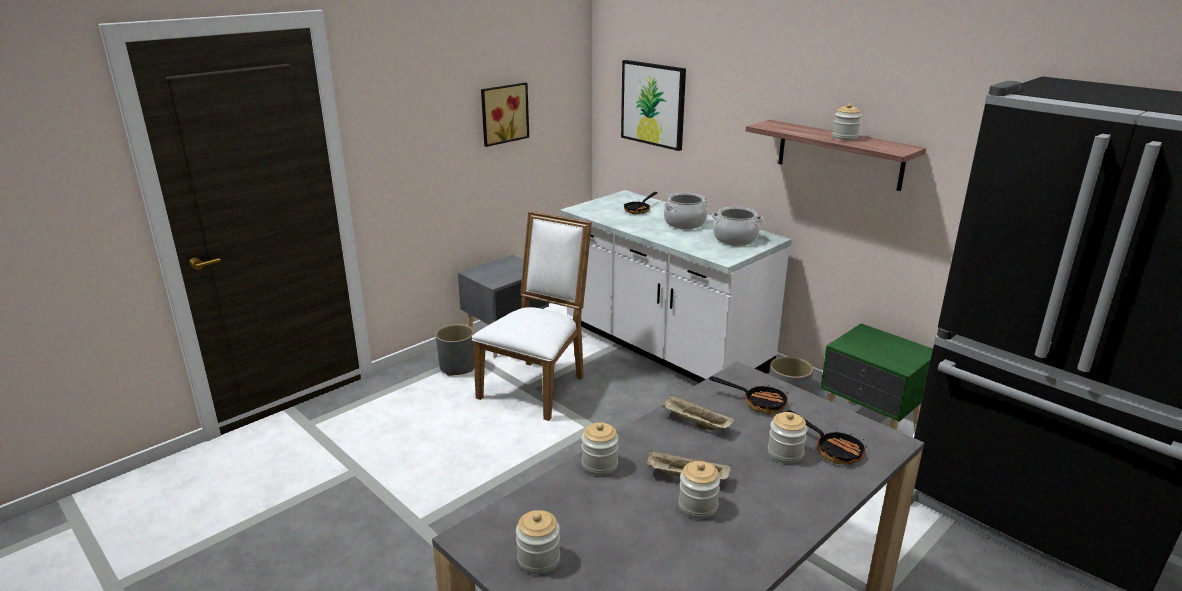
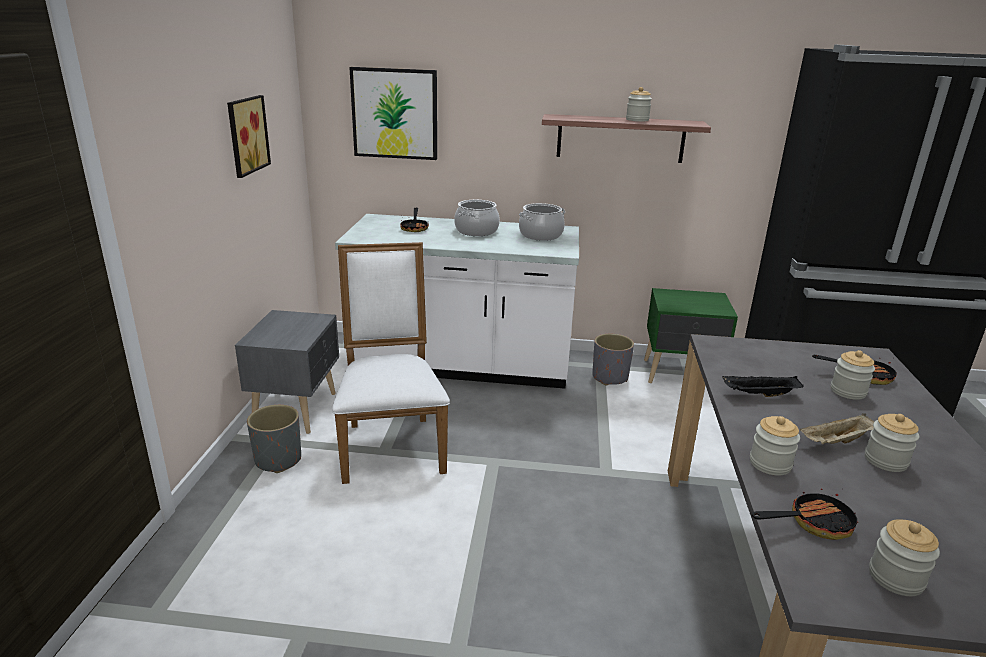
camera: 40 degrees left, 0 degrees up
(695, 423) = (759, 395): beige tray -> black tray
(758, 402) = (763, 360): frying pan -> frying pan (812, 523)

